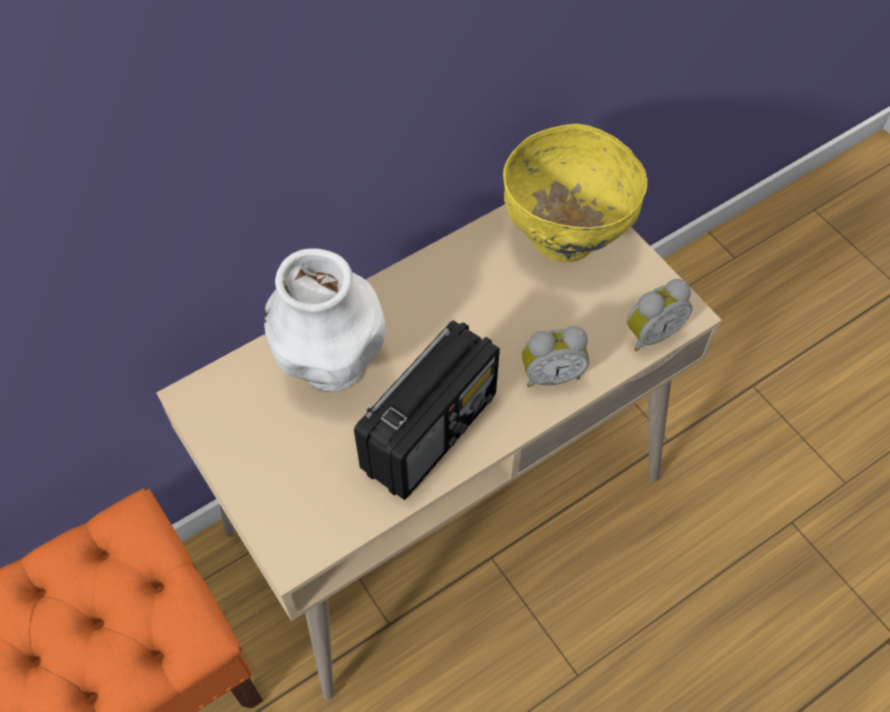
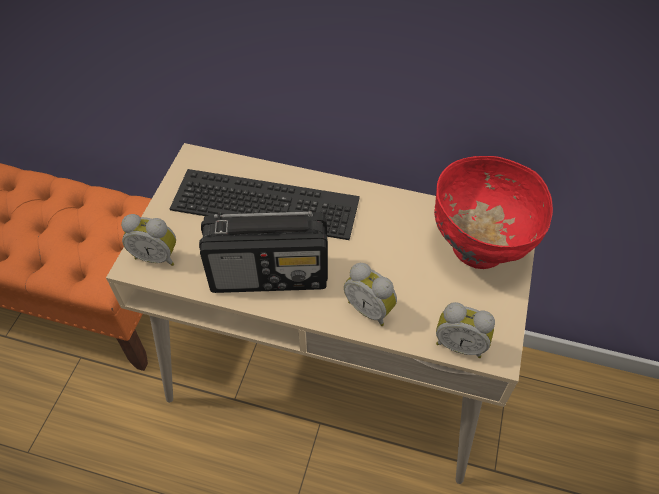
camera: 50 degrees right, 5 degrees down
(301, 524) = (157, 255): none -> alarm clock
(332, 368) = (268, 201): white vase -> keyboard
(564, 239) = (478, 249): yellow bowl -> red bowl

